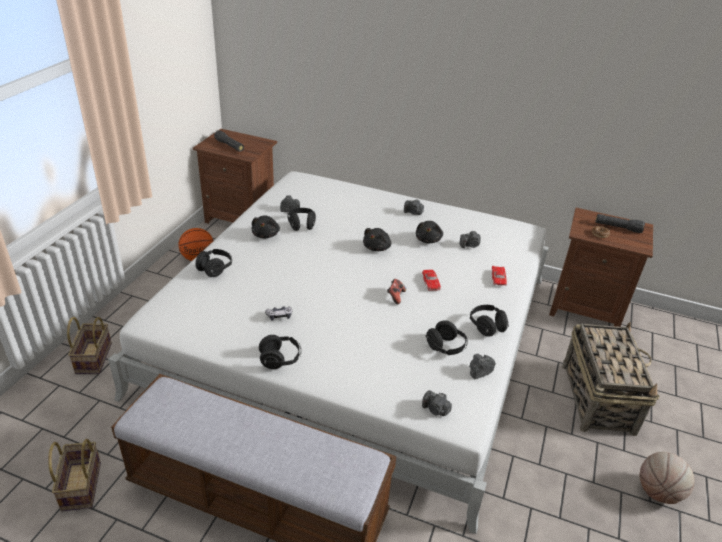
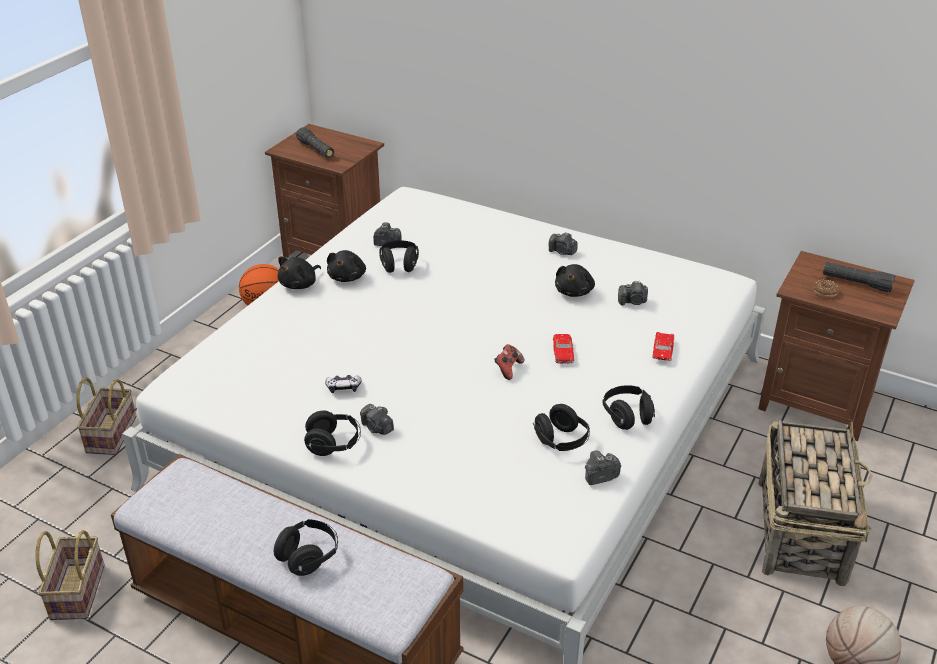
camera: 10 degrees right, 0 degrees up
(215, 269) = (270, 321): black headphones -> black headphones (308, 557)
(377, 247) = (498, 300): black plush toy -> black plush toy (300, 284)
(435, 409) = (526, 521): camera -> camera (377, 428)

